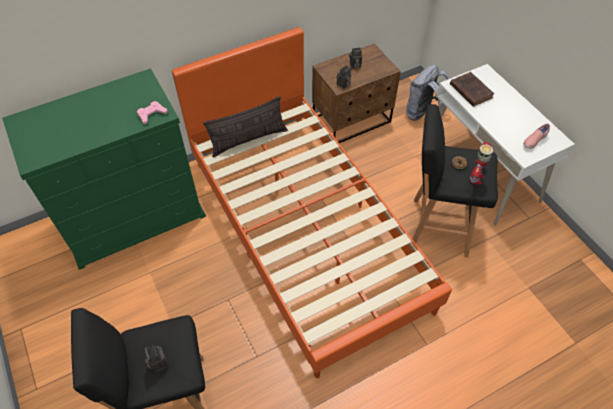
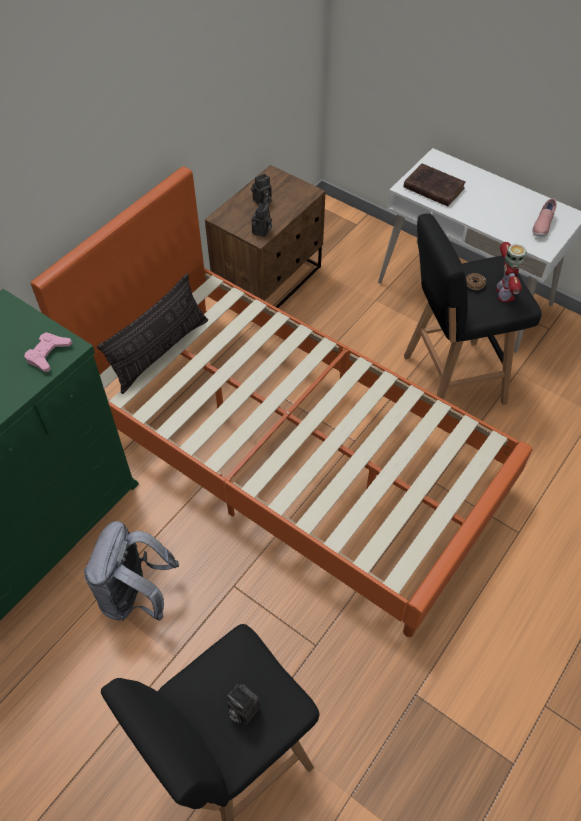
camera: 25 degrees left, 0 degrees up
(423, 115) = (356, 244): grey backpack -> grey backpack (136, 595)

